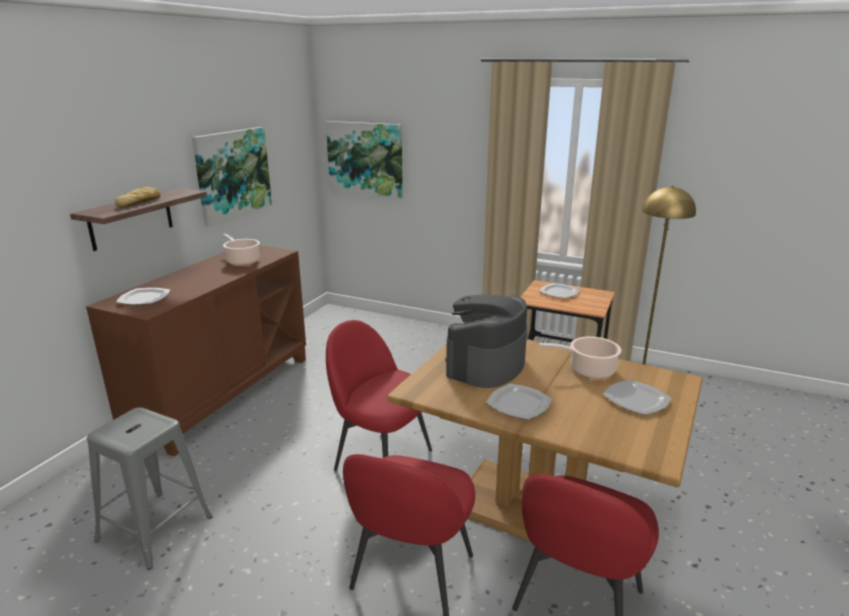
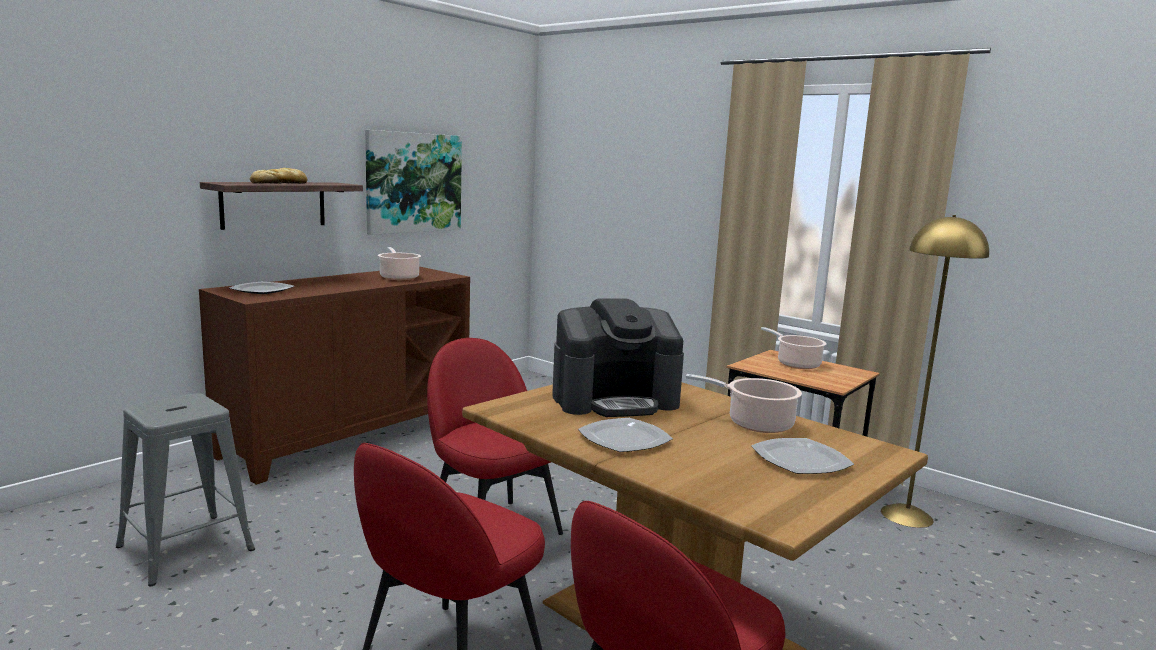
camera: 15 degrees right, 10 degrees down
(365, 159) = (585, 189): picture -> none
(485, 365) = (615, 400): coffee machine -> coffee machine turned 150 degrees counterclockwise
(559, 292) = (796, 364): plate -> cooking pot

